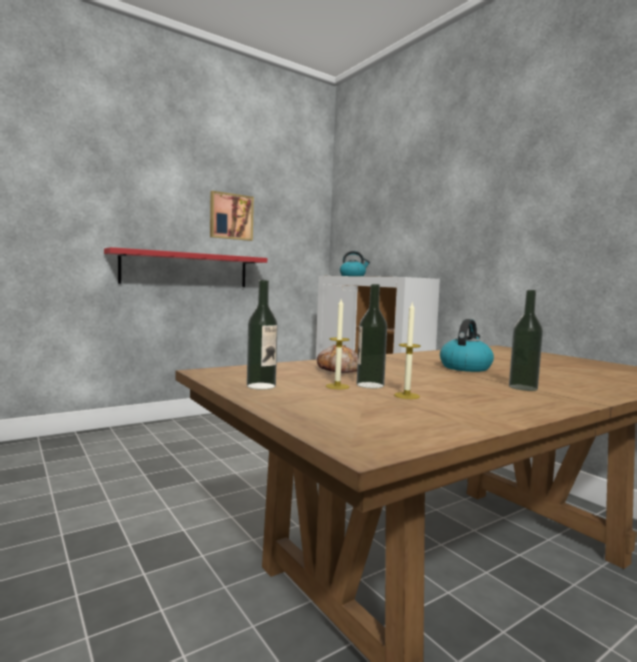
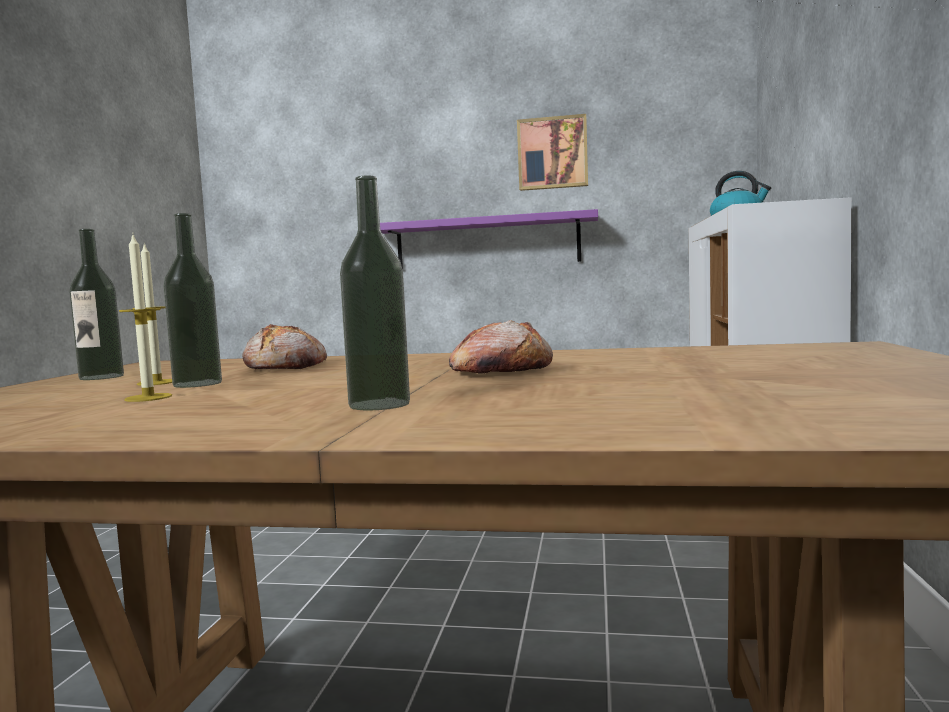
camera: 45 degrees right, 0 degrees up
(186, 269) = (487, 243): red shelf -> purple shelf
(465, 367) = (500, 372): kettle -> bread

